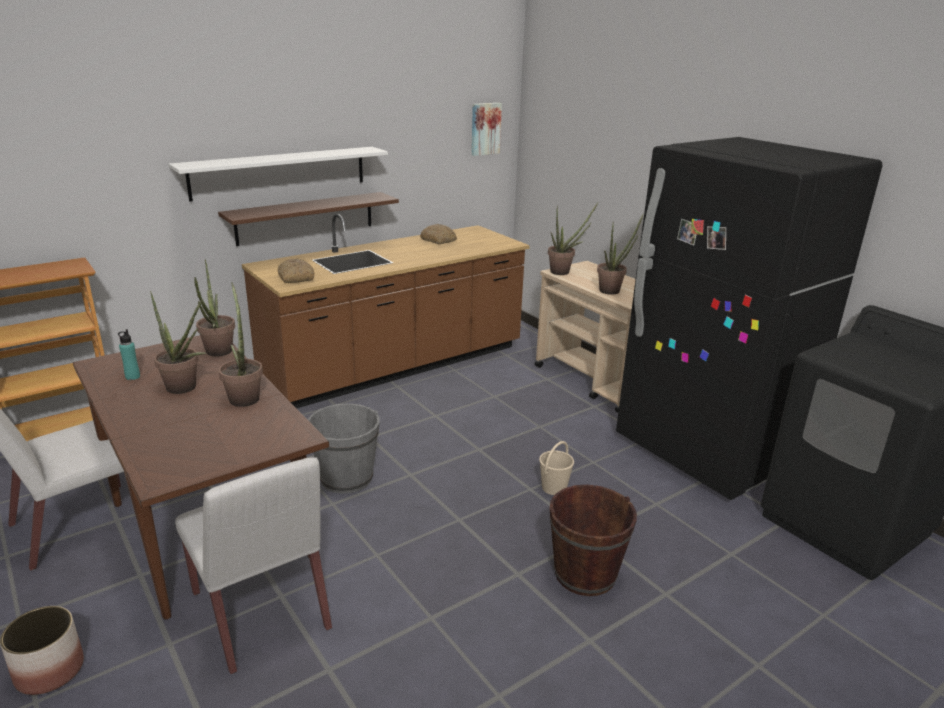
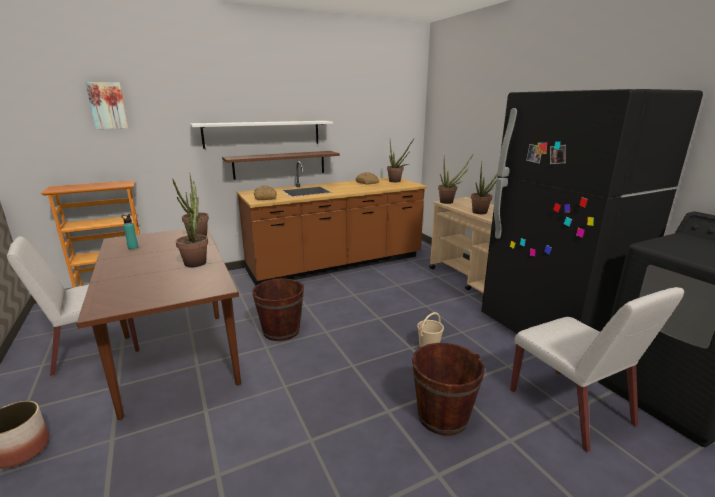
camera: 10 degrees right, 5 degrees down
(185, 389) = (161, 255): potted plant -> potted plant (397, 181)
(261, 612) = (186, 421): white chair -> white chair (571, 408)
(346, 478) = (281, 331): grey bucket -> brown bucket
(485, 128) = (401, 113): picture -> picture (108, 105)

